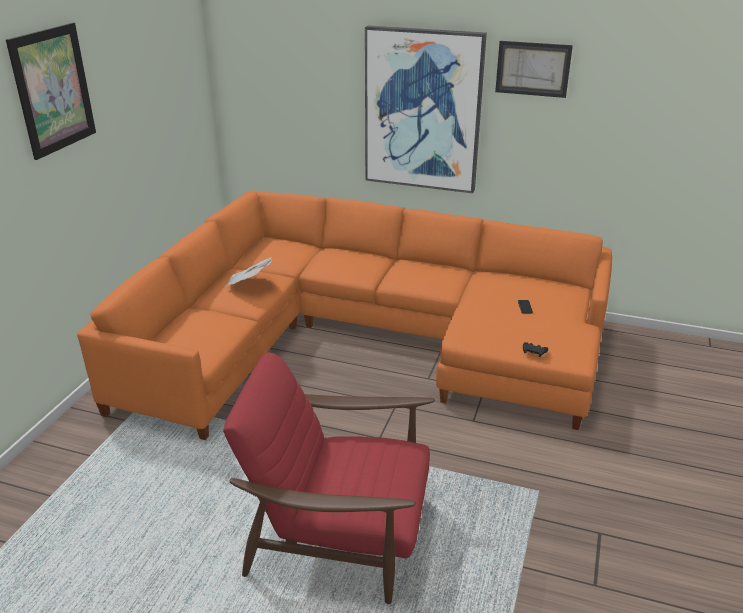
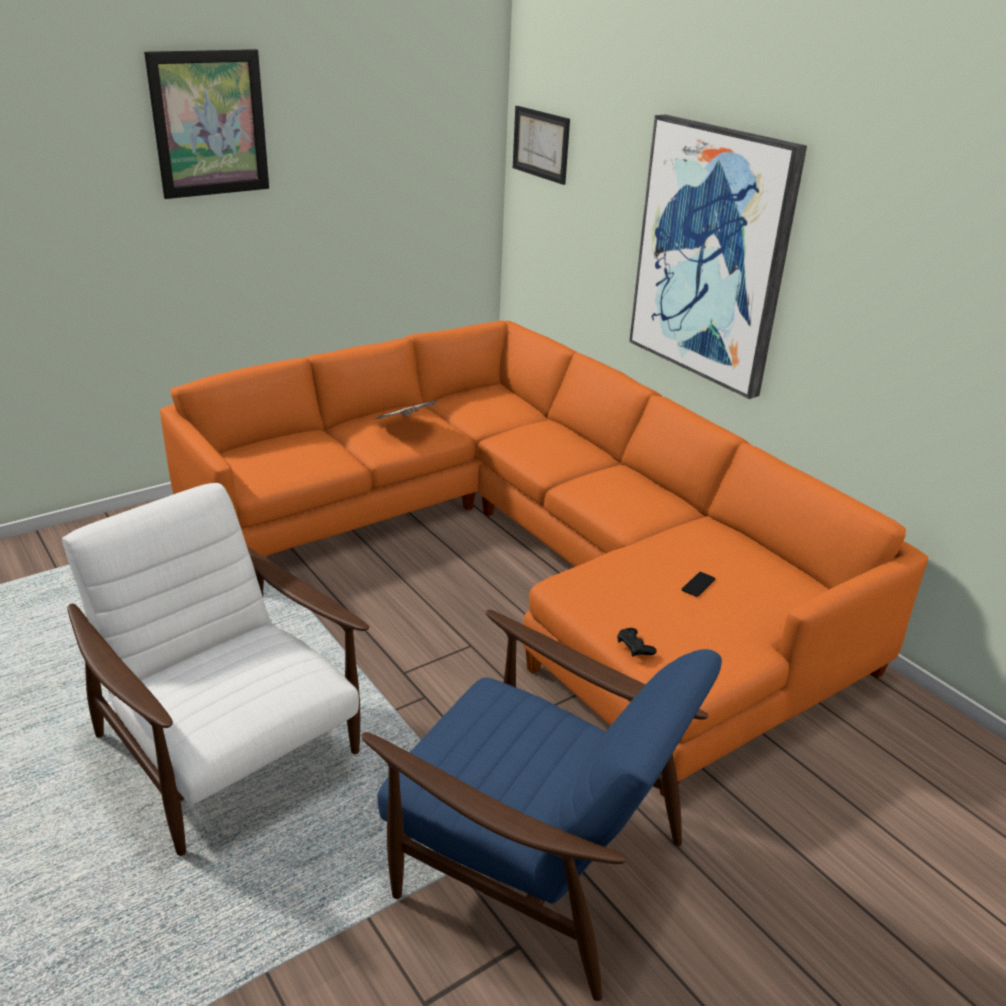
camera: 35 degrees right, 0 degrees up
(339, 534) = (229, 750): red armchair -> white armchair
(533, 69) = (862, 216): picture -> picture (541, 144)
(559, 492) = (533, 861): none -> blue armchair

